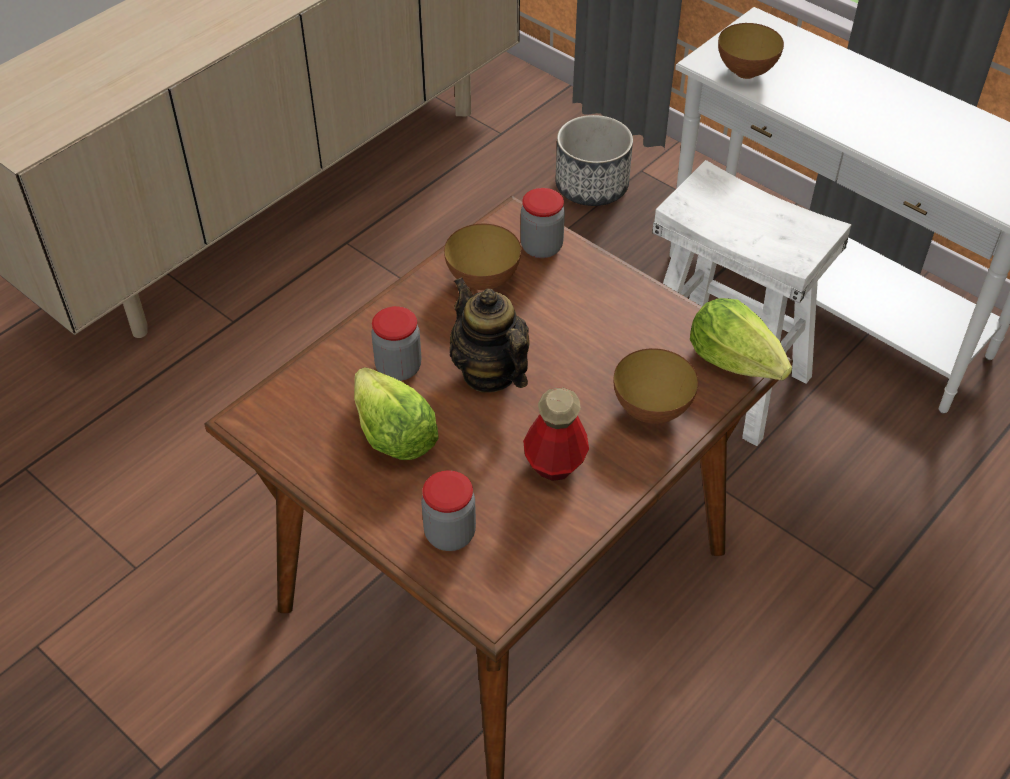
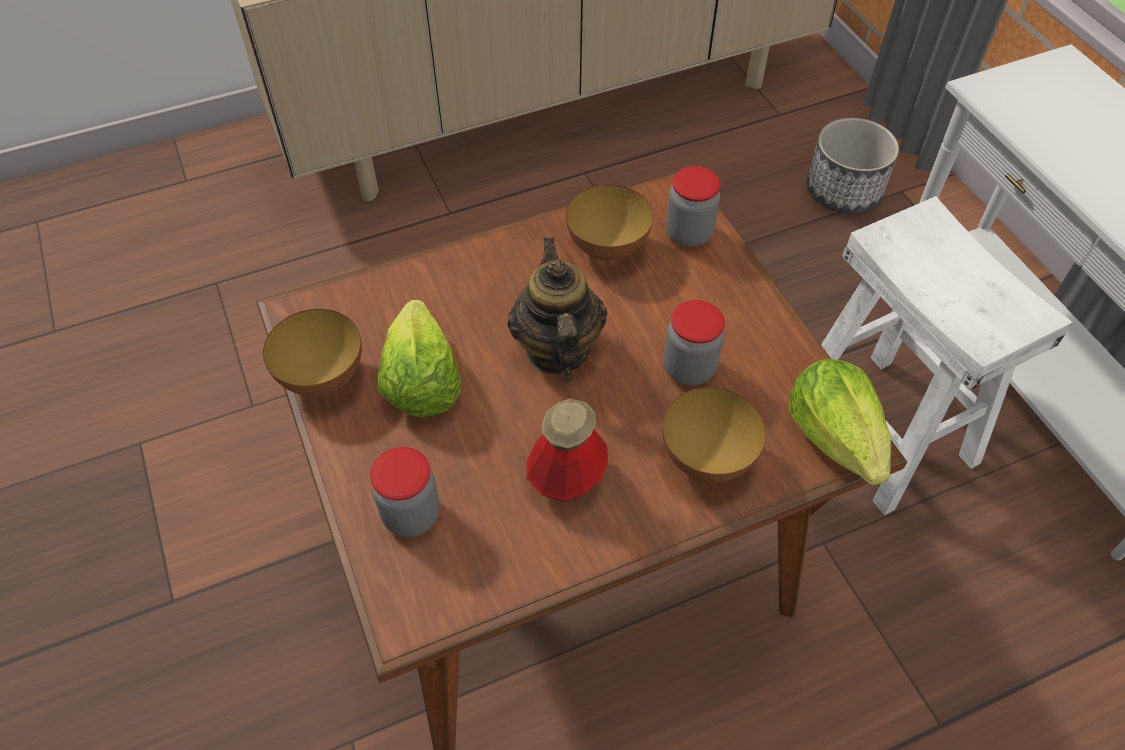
camera: 25 degrees right, 5 degrees up
(398, 368) = (468, 312): jar -> jar (689, 368)
(745, 72) = (1024, 112): bowl -> bowl (322, 378)

